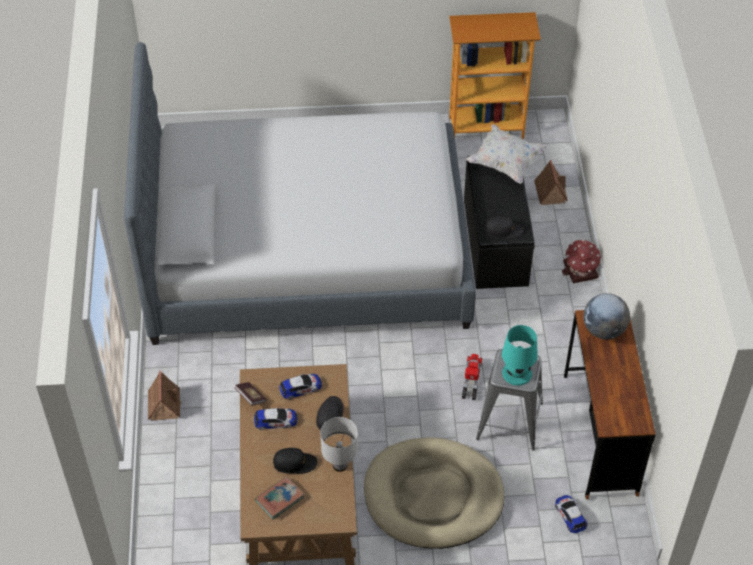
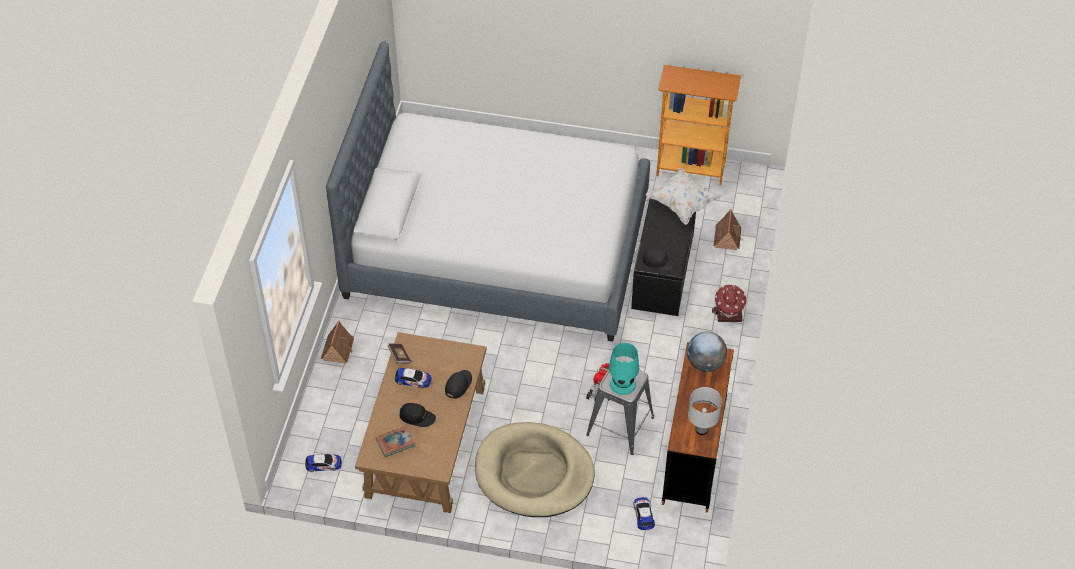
camera: 15 degrees right, 0 degrees up
(301, 388) = (442, 358): toy car -> toy car (323, 464)
(340, 465) = (453, 427): white table lamp -> white table lamp (702, 430)

